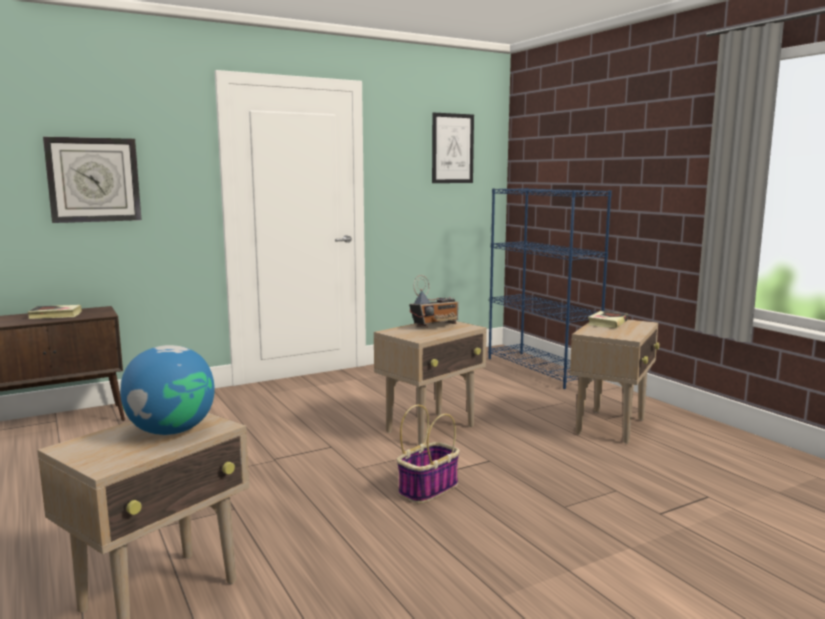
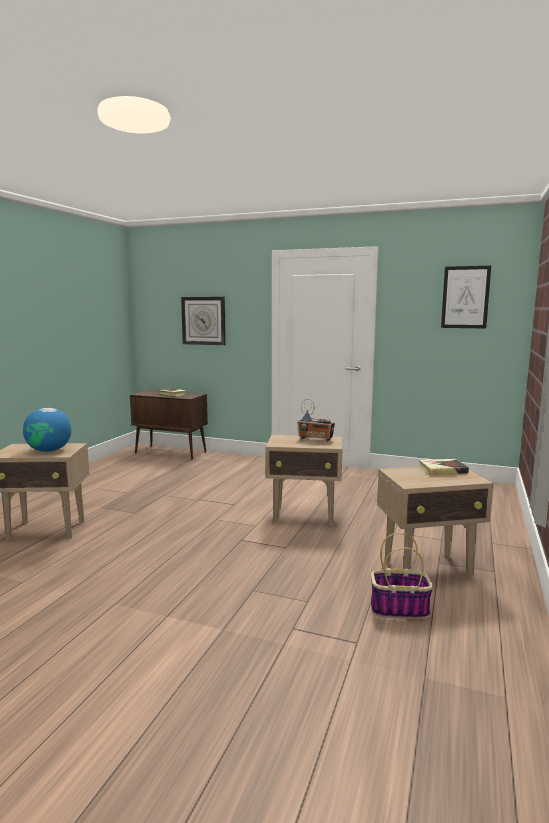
camera: 50 degrees right, 0 degrees up
(428, 489) = (218, 544): basket -> basket (400, 609)
(542, 369) = (494, 512): blue bookcase -> none

